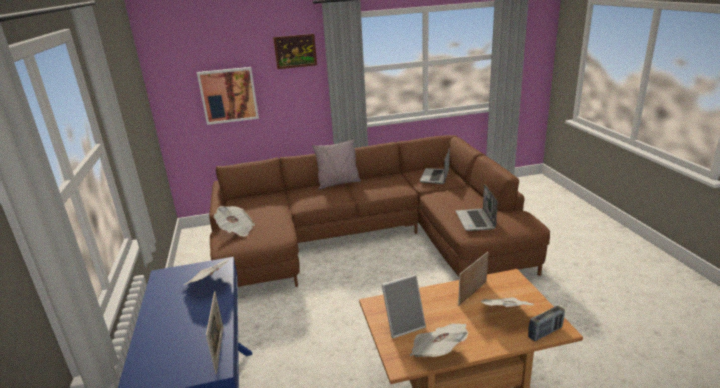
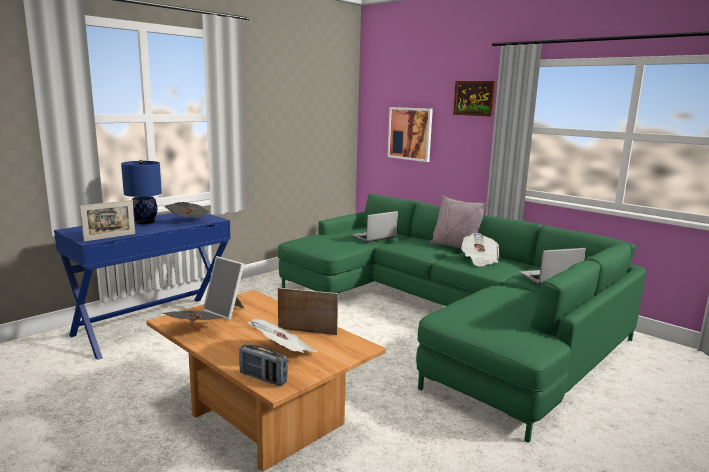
camera: 55 degrees right, 10 degrees down
(170, 314) = (145, 222): none -> blue table lamp
(236, 230) = (320, 237): newspaper -> newspaper (479, 260)
(370, 238) = (447, 317): brown sofa -> green sofa
(476, 221) = (476, 315): laptop -> laptop (373, 237)

